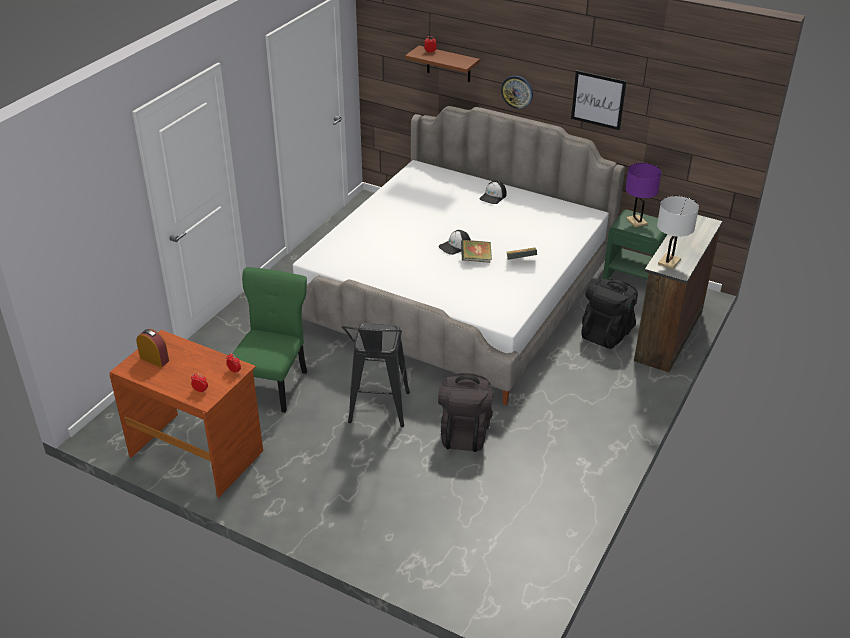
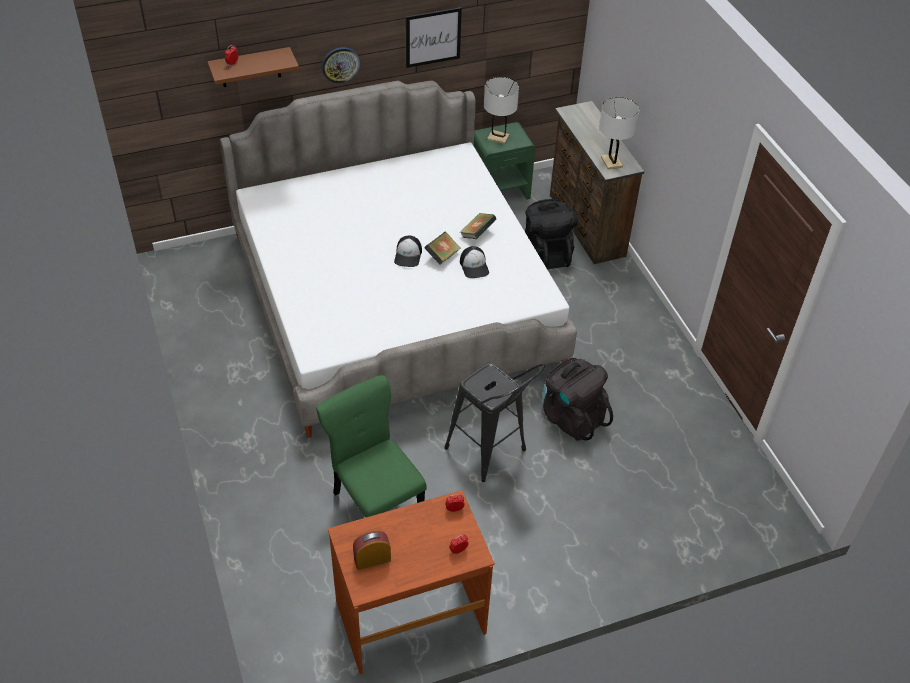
camera: 50 degrees left, 10 degrees up
(493, 197) = (364, 184): cap -> cap (474, 266)
(636, 221) = (498, 137): purple table lamp -> white table lamp

